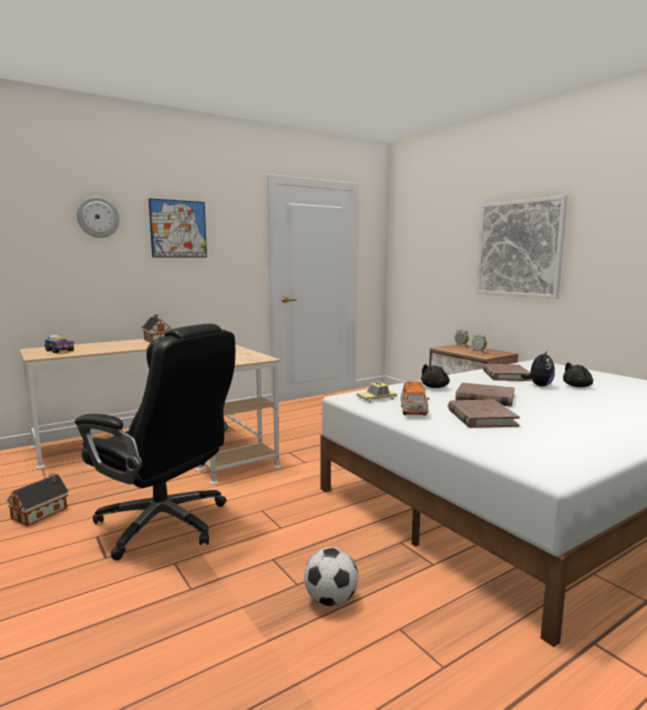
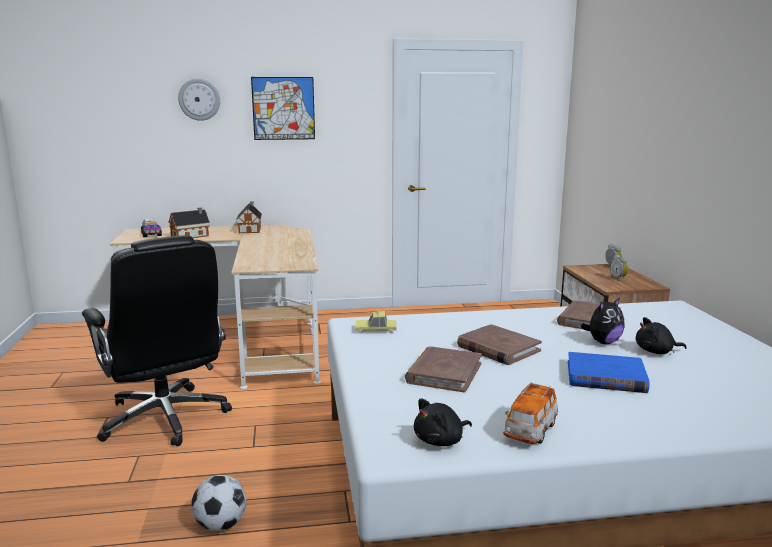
camera: 25 degrees right, 5 degrees up
(42, 512) = (90, 386): toy house -> toy house (191, 236)
(413, 411) = (385, 352): toy car -> toy car (530, 431)
(435, 387) = (467, 324): black plush toy -> black plush toy (441, 441)
(519, 248) = (684, 142): picture -> none
(581, 404) = (606, 377): none -> blue book

